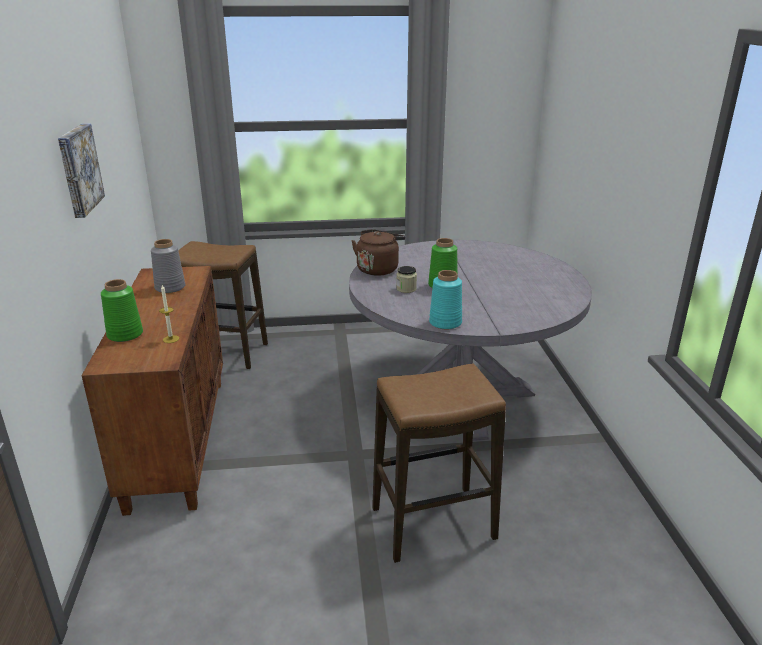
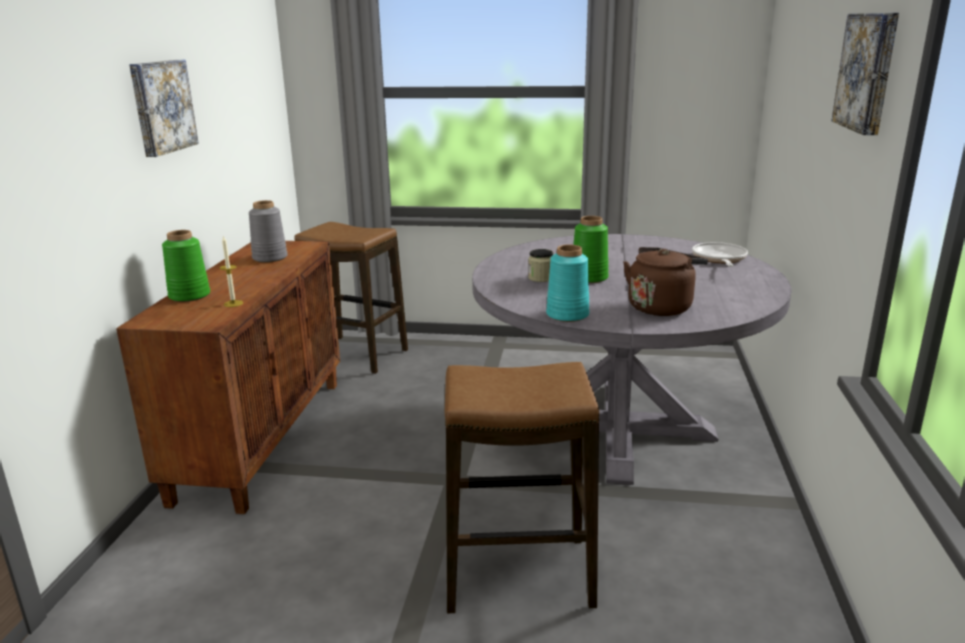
camera: 15 degrees right, 5 degrees down
(378, 269) = (520, 257): brown kettle -> brown kettle (661, 307)
(527, 260) = (719, 259): none -> frying pan
(659, 139) = (869, 72): none -> picture

